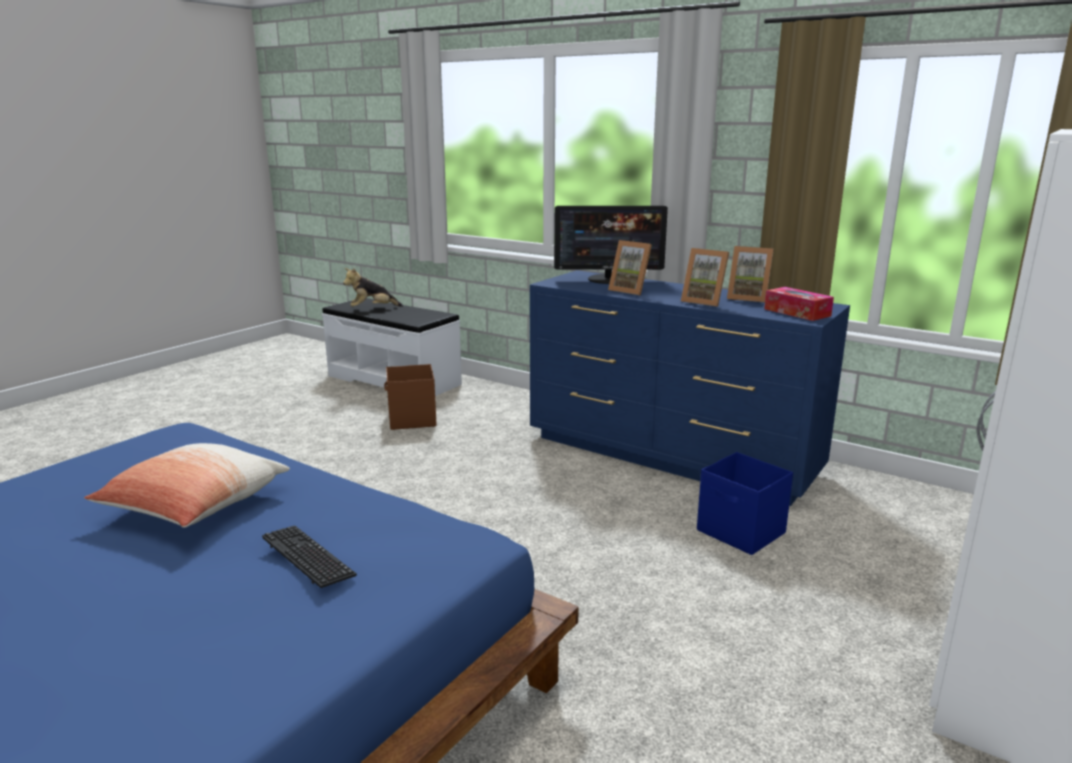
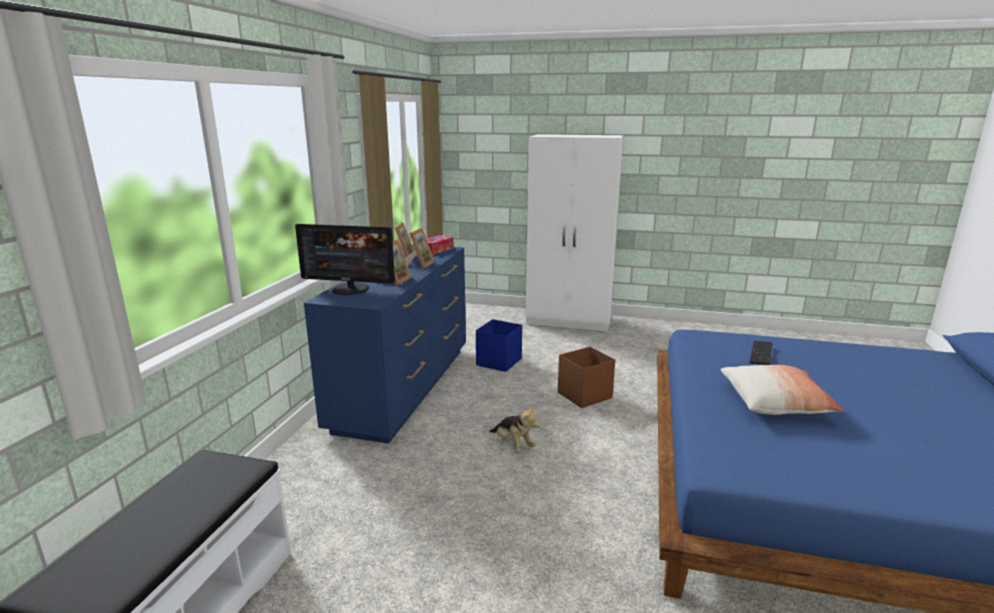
camera: 110 degrees left, 0 degrees up
(372, 309) = (143, 545): plush toy -> plush toy (513, 445)
(411, 420) = (360, 539): brown storage box -> brown storage box (585, 395)
(608, 279) = (350, 289): monitor -> monitor turned 120 degrees clockwise

